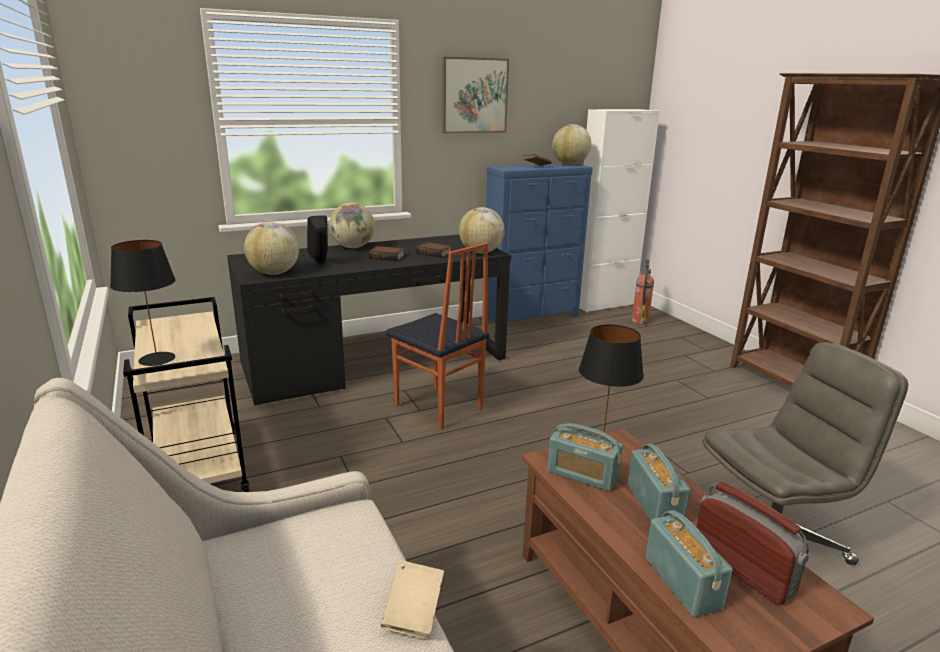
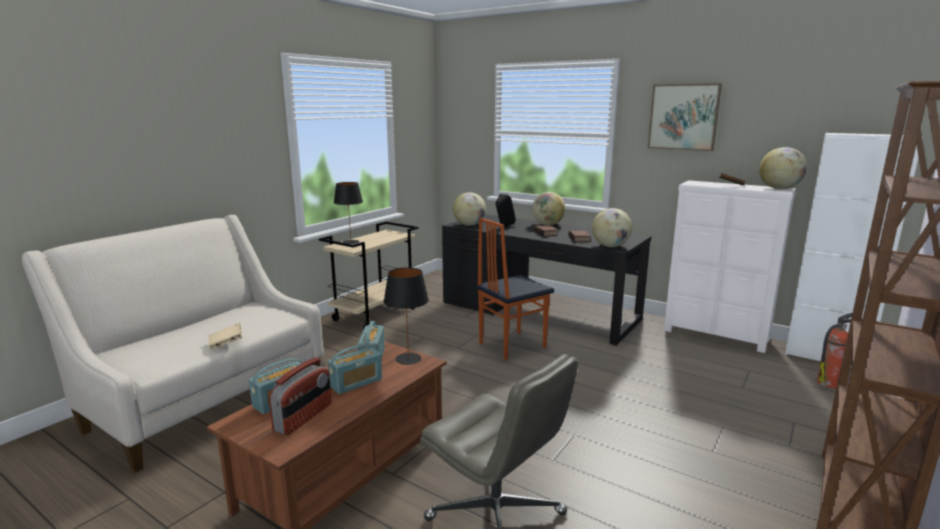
camera: 60 degrees right, 5 degrees down
(438, 407) = (511, 345): chair -> chair turned 45 degrees clockwise
(532, 318) = (715, 336): blue dresser -> white dresser

